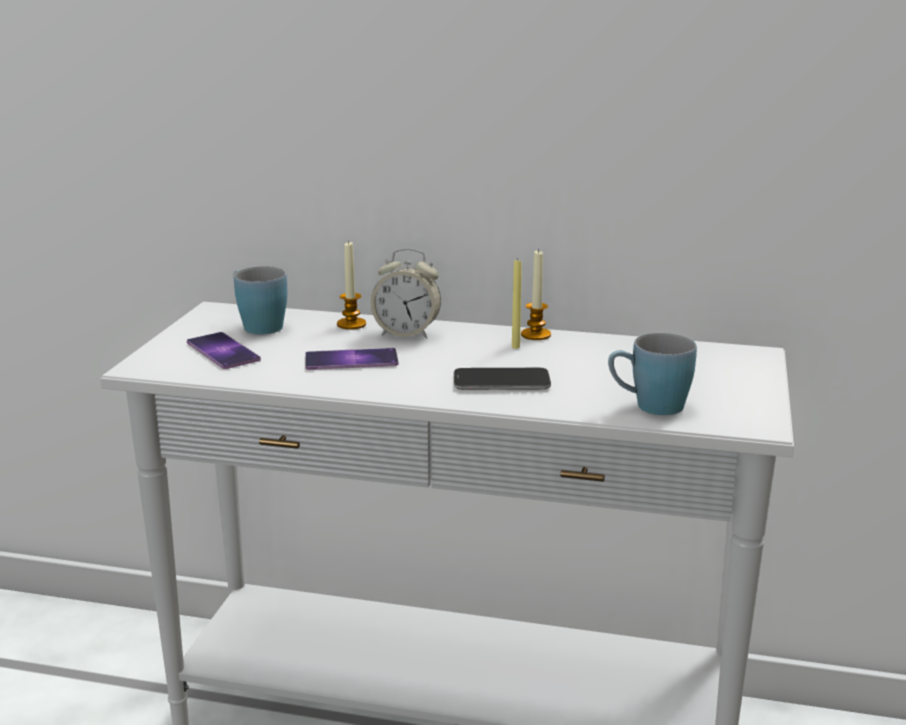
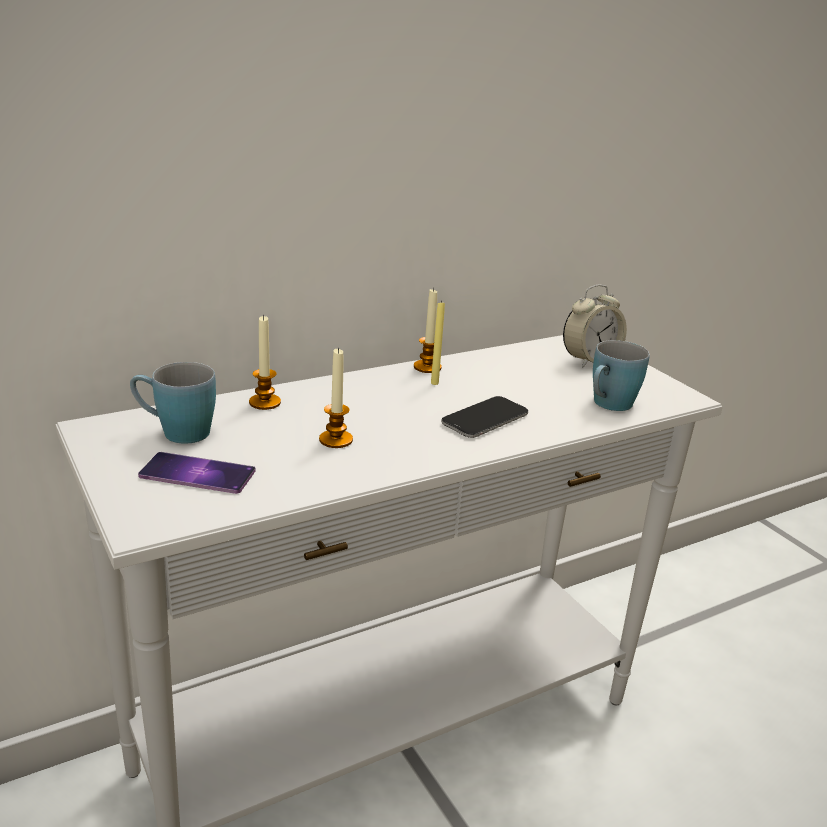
camera: 45 degrees left, 5 degrees up
(351, 360) = (336, 440): phone -> candle
(407, 333) = (330, 397): alarm clock -> alarm clock (589, 361)

